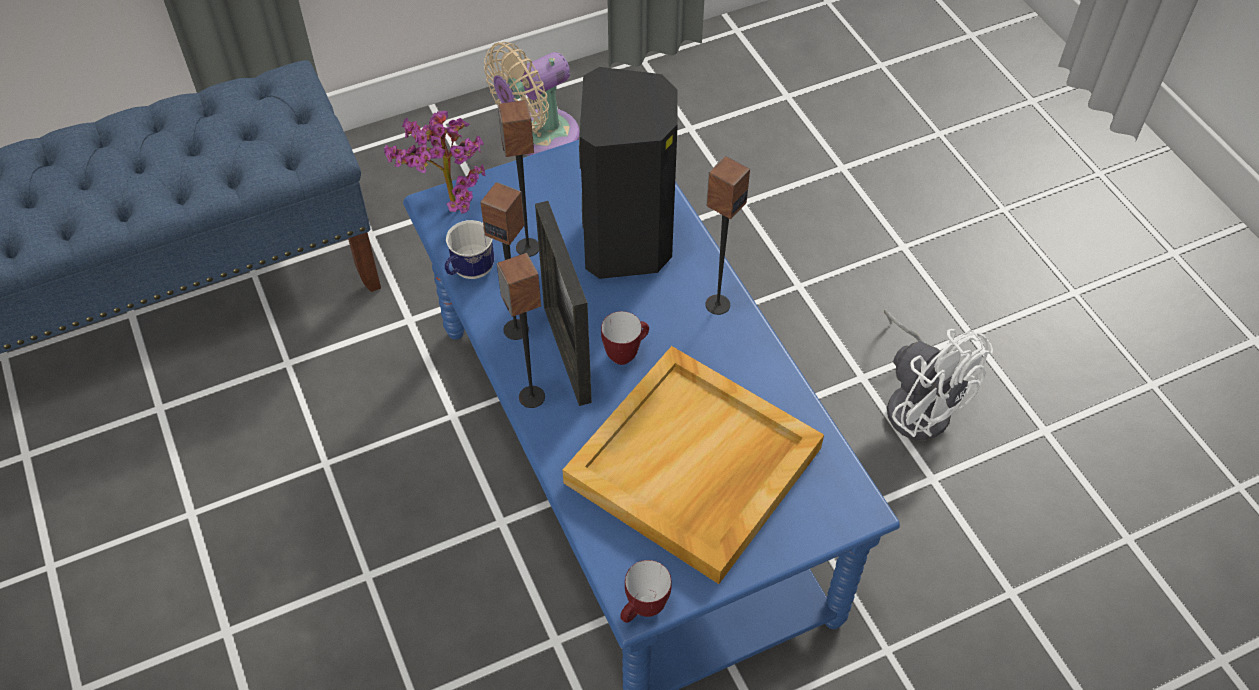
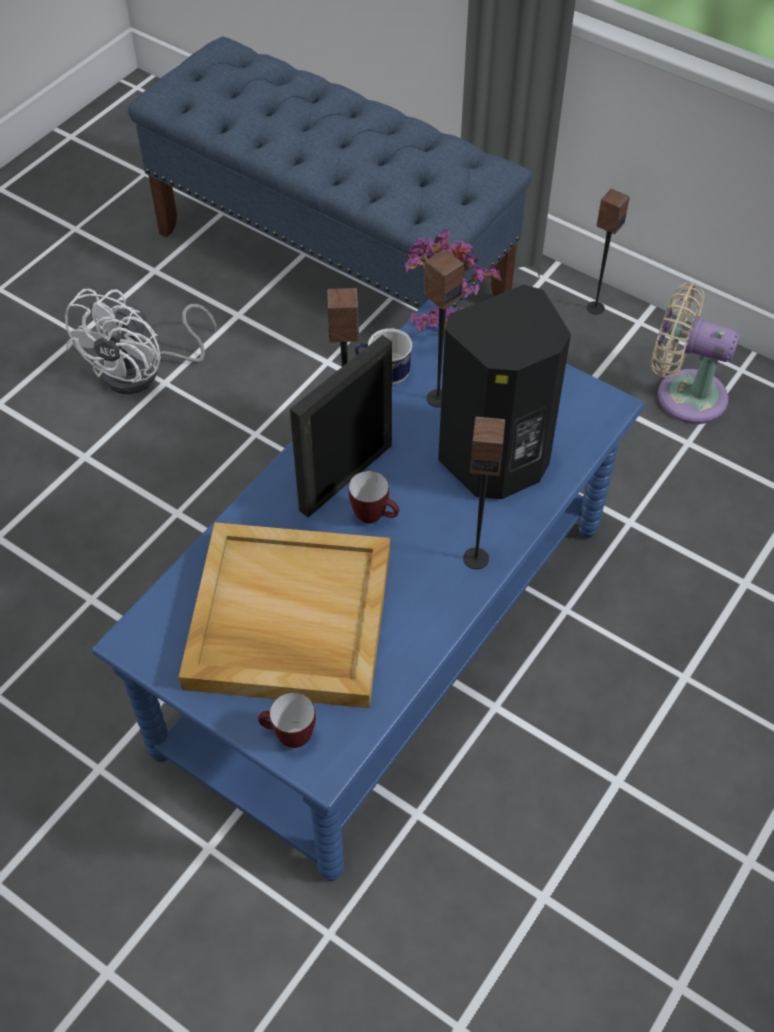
camera: 60 degrees right, 0 degrees up
(531, 397) = (286, 475): speaker -> speaker (595, 308)
(643, 611) = (127, 647): mug -> mug (288, 737)
(918, 402) = (624, 846): white fan -> white fan (144, 372)

